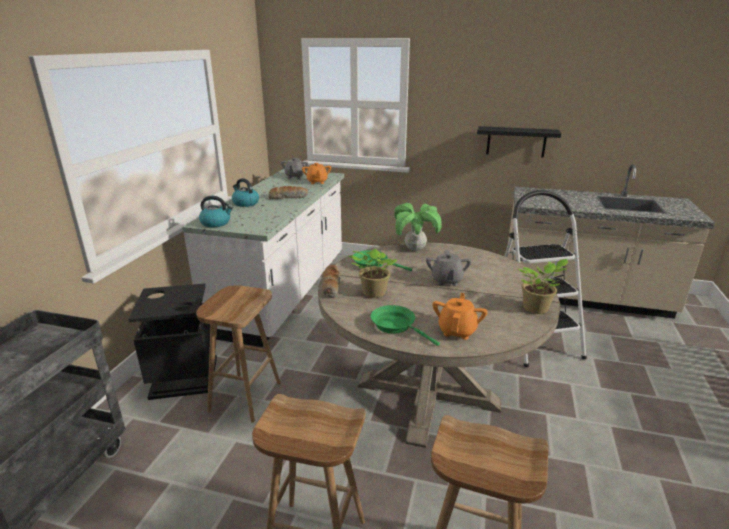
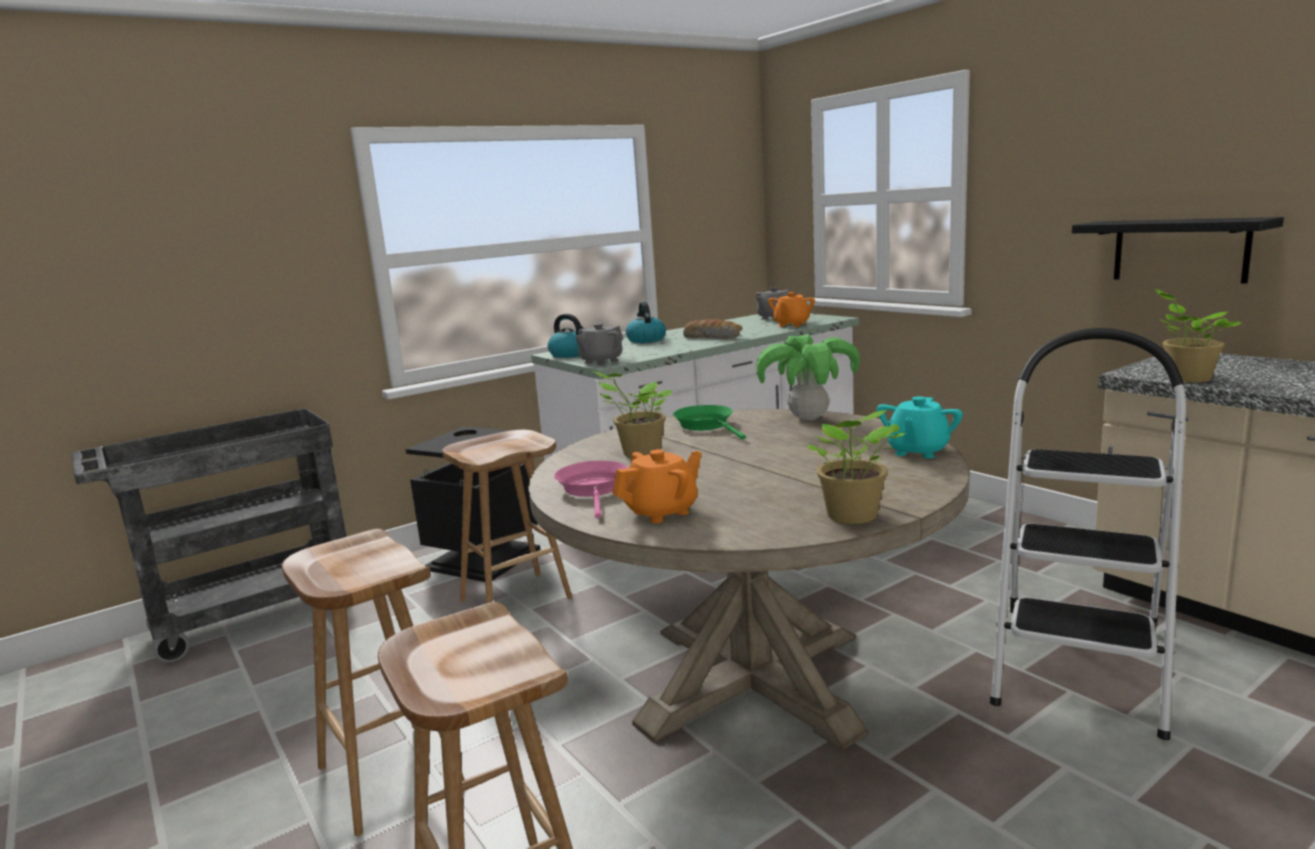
camera: 40 degrees right, 10 degrees down
(331, 285) = (604, 438): bread -> none
(396, 326) = (594, 489): green frying pan -> pink frying pan
(446, 281) = (775, 458): grey teapot -> grey teapot (600, 361)
(496, 262) = (917, 451): none -> turquoise teapot
(547, 205) = (1185, 378): none -> potted plant

